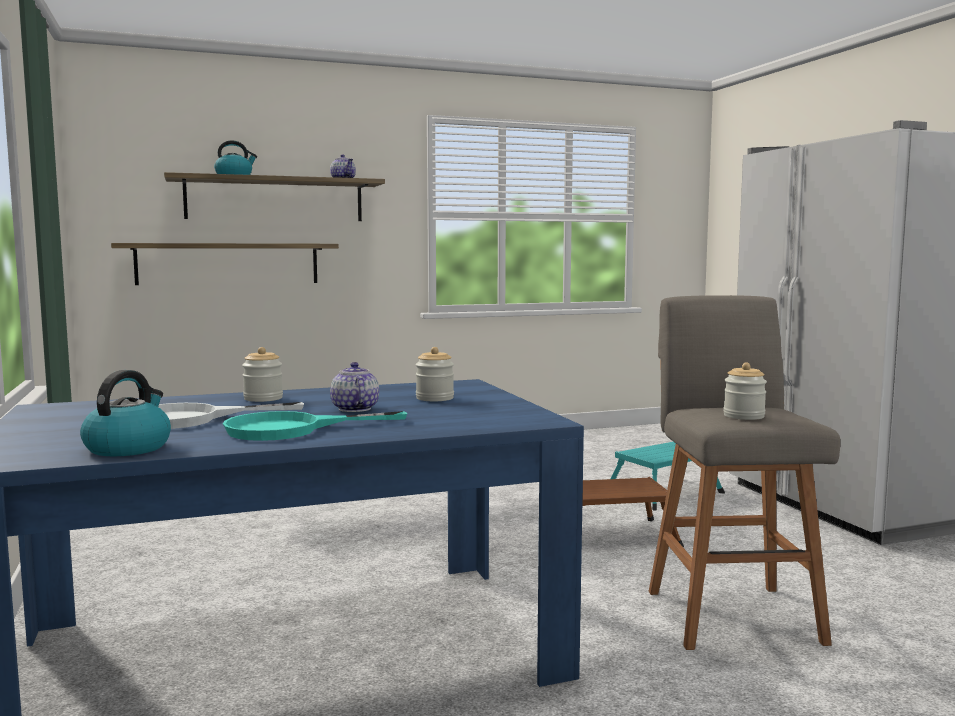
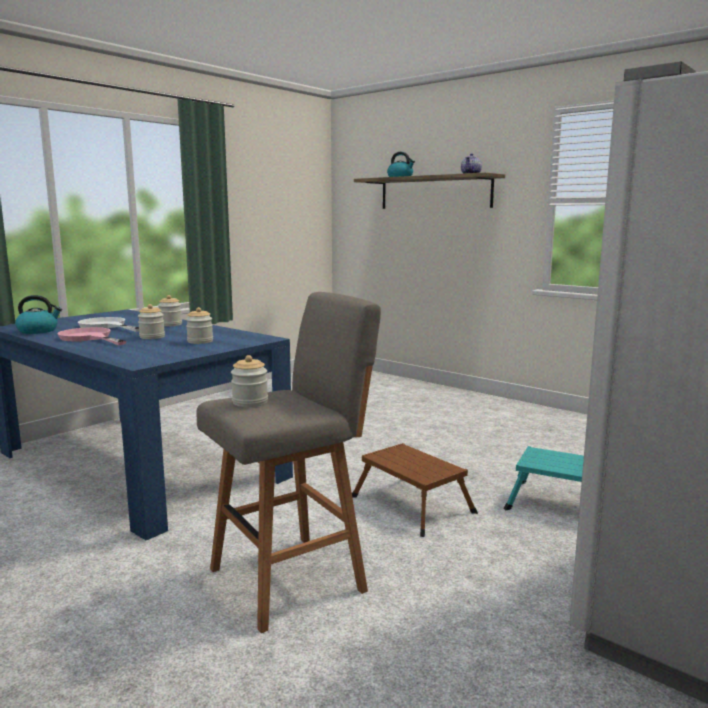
camera: 60 degrees right, 5 degrees up
(228, 263) = (405, 240): shelf -> none
(291, 429) = (89, 338): turquoise frying pan -> pink frying pan
(354, 409) = (152, 337): teapot -> jar

